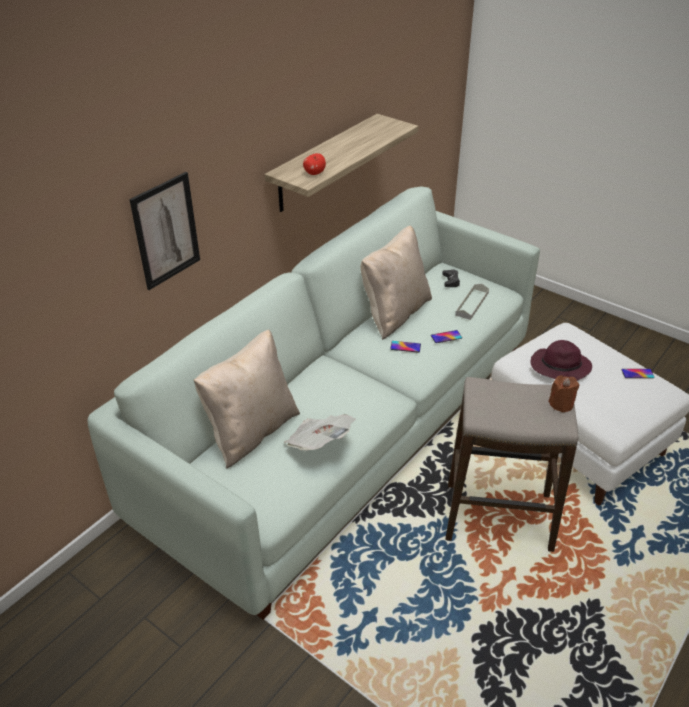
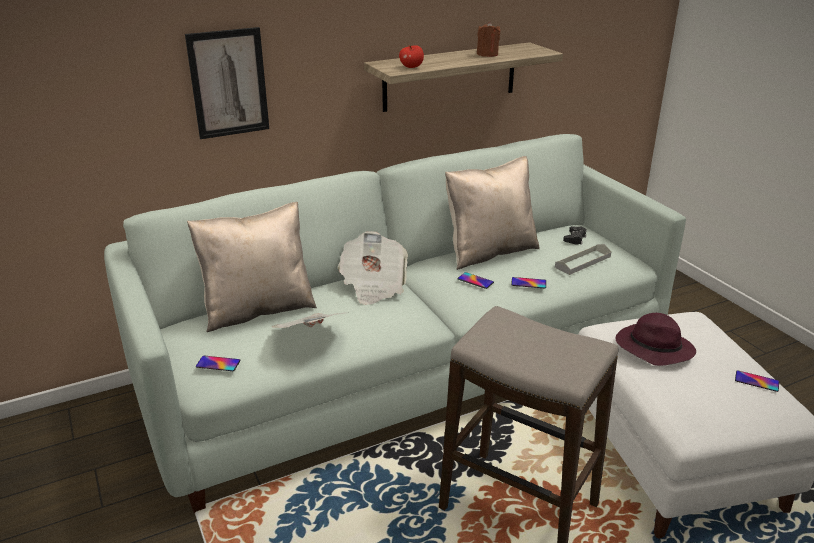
camera: 25 degrees right, 10 degrees down
(263, 495) = (218, 364): none -> phone
(329, 376) = (373, 285): none -> newspaper
(561, 404) = (587, 358): brown candle -> brown candle (487, 54)

